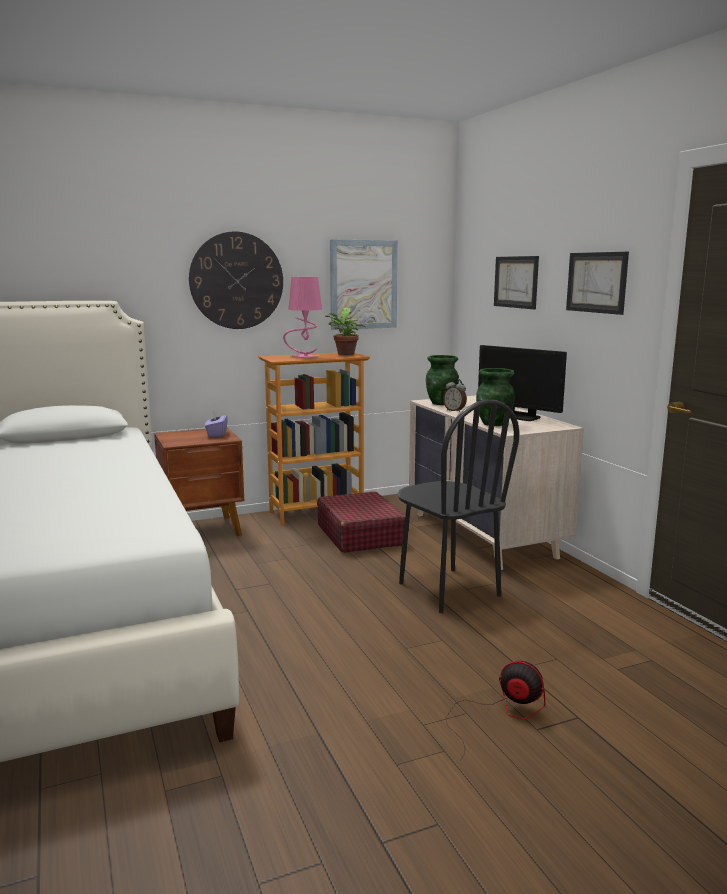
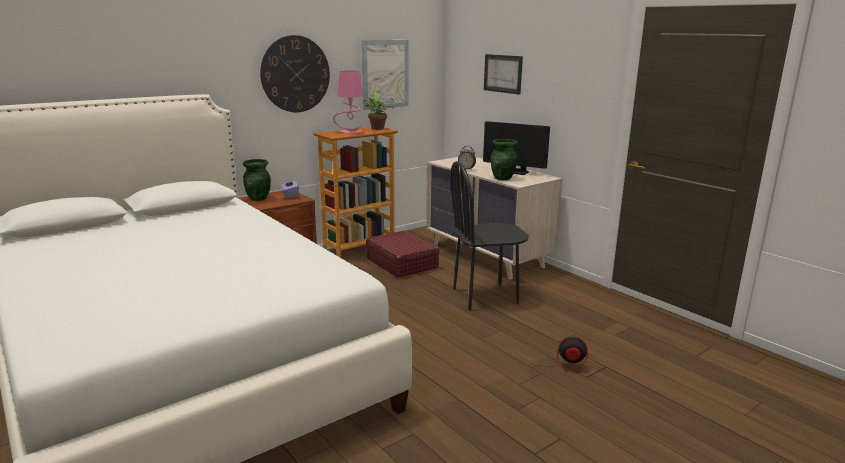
camera: 15 degrees left, 5 degrees up
(442, 403) = (452, 163): green vase -> green vase (258, 198)
(448, 590) = (485, 296): black chair -> black chair turned 120 degrees clockwise
(596, 282) = (571, 78): picture -> none

